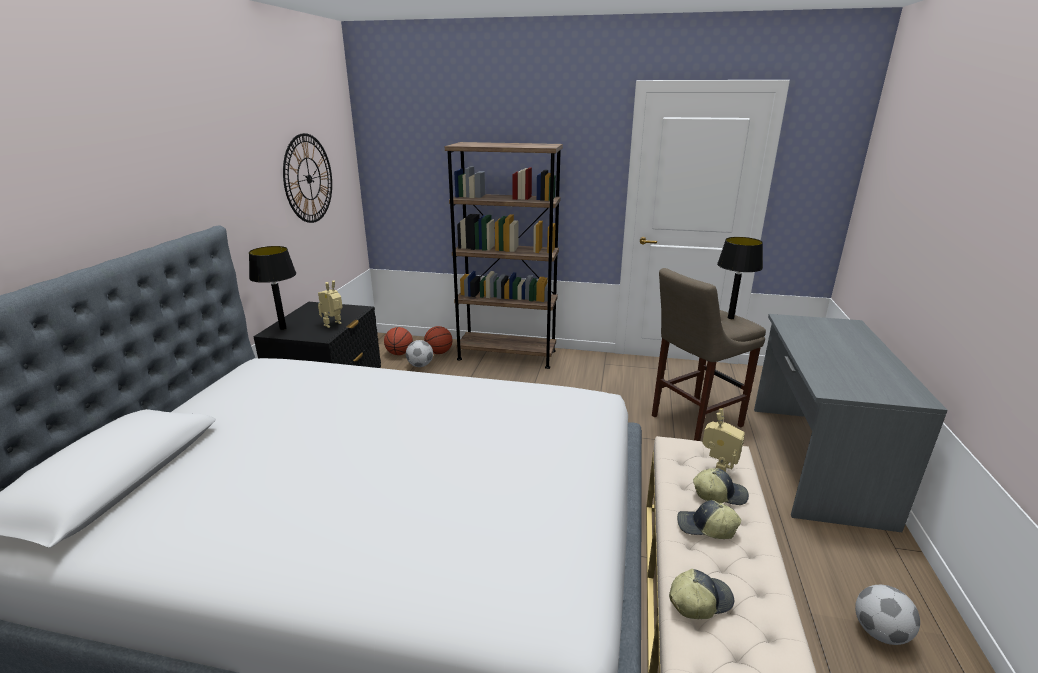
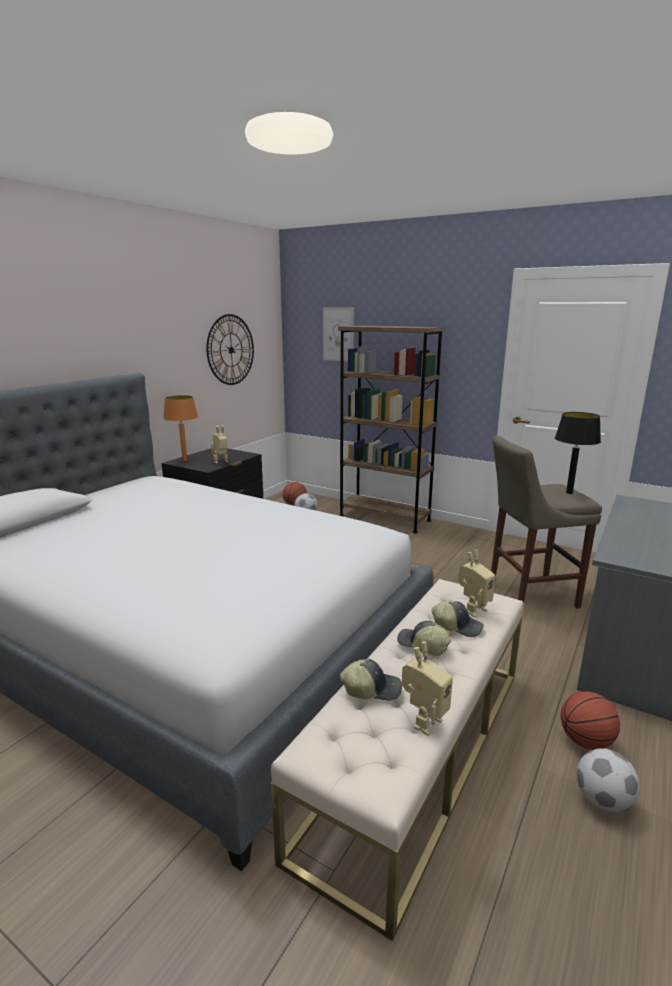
camera: 20 degrees right, 5 degrees down
(283, 328) = (185, 460): black table lamp -> orange table lamp
(432, 152) = (338, 334): none -> picture
(439, 352) = (327, 509): basketball -> basketball (585, 741)
(776, 627) = (423, 721): none -> toy robot

